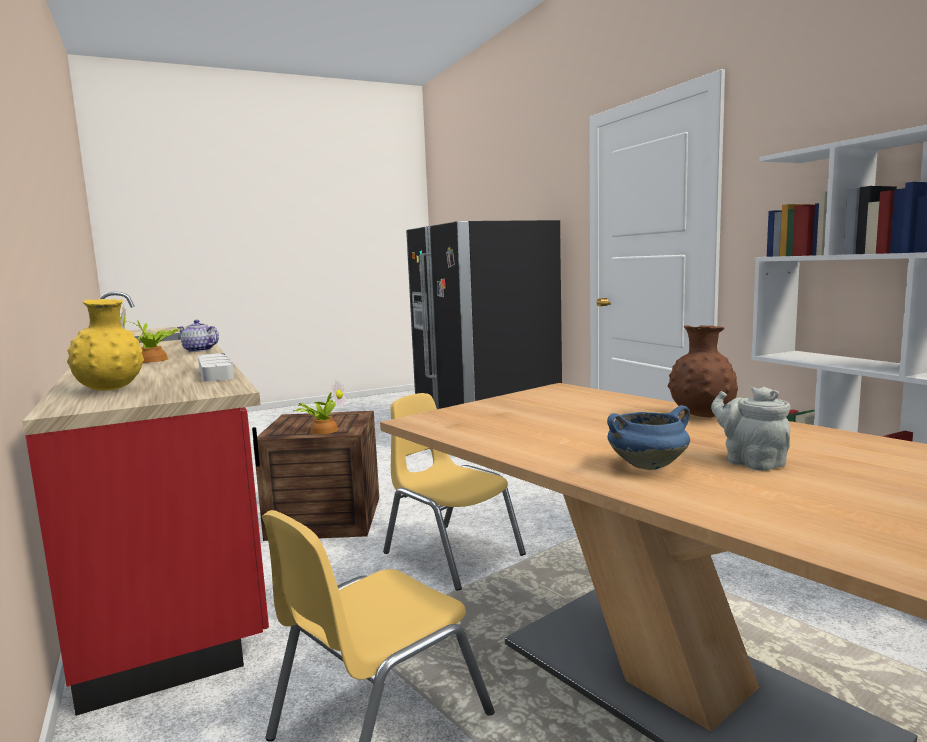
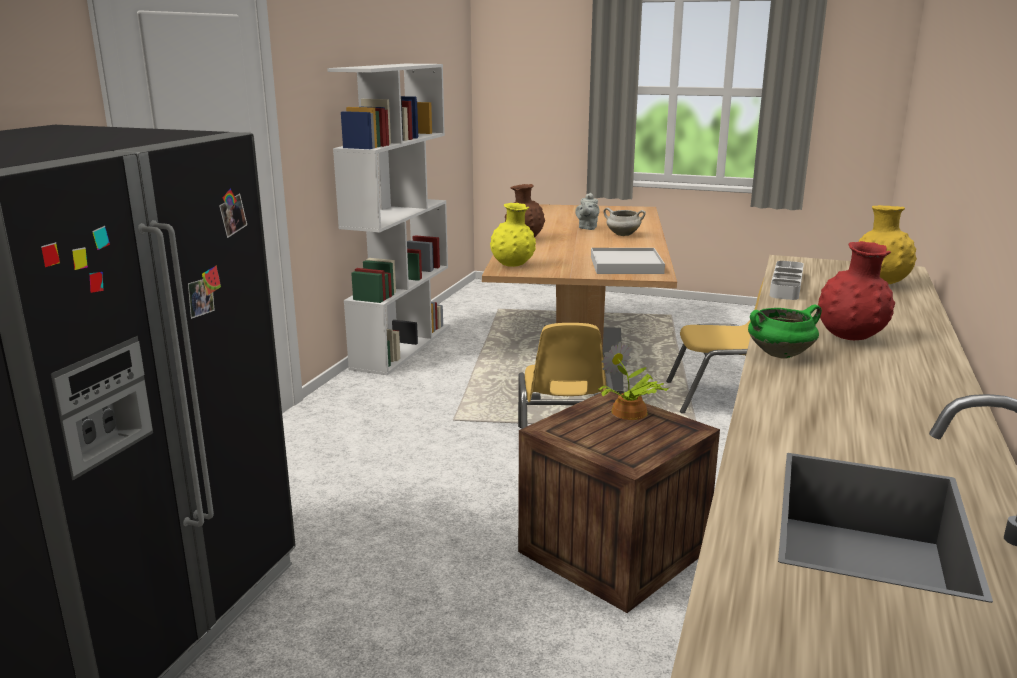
camera: 135 degrees left, 10 degrees up
(153, 360) = (850, 338): potted plant -> red vase
(199, 350) = (780, 354): teapot -> green cooking pot
(477, 421) = (626, 265): none -> white tray
(571, 392) = (513, 265): none -> yellow vase
(648, 465) = (622, 235): blue cooking pot -> white cooking pot

